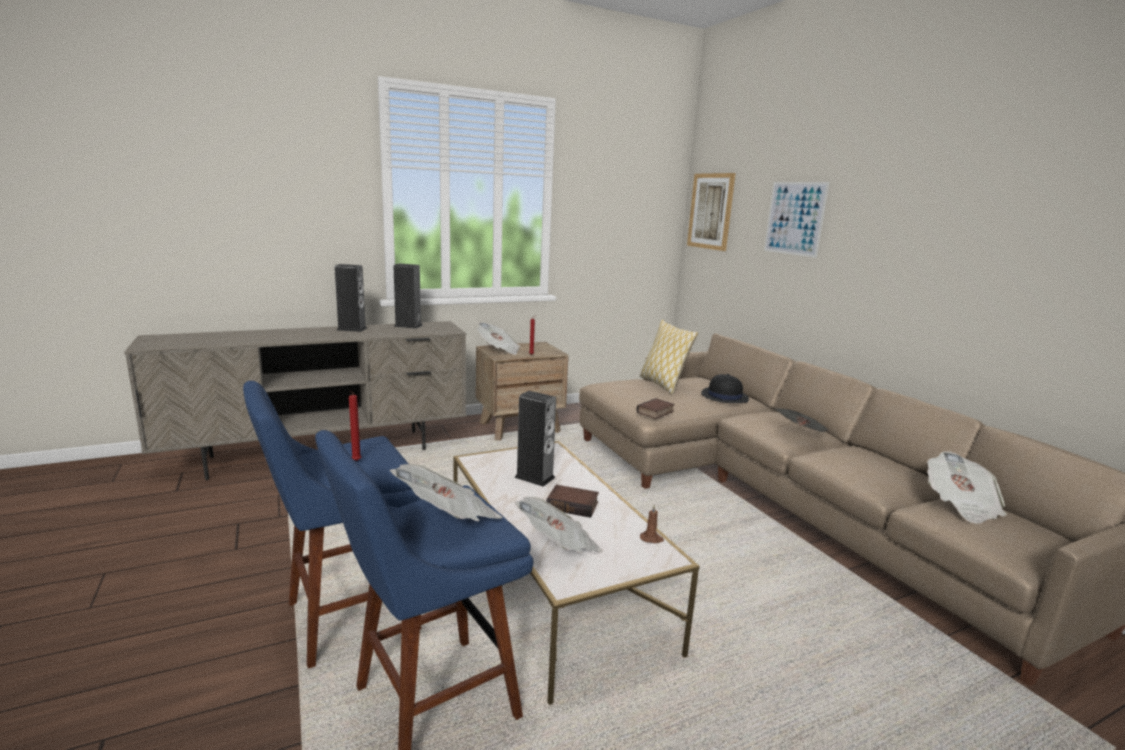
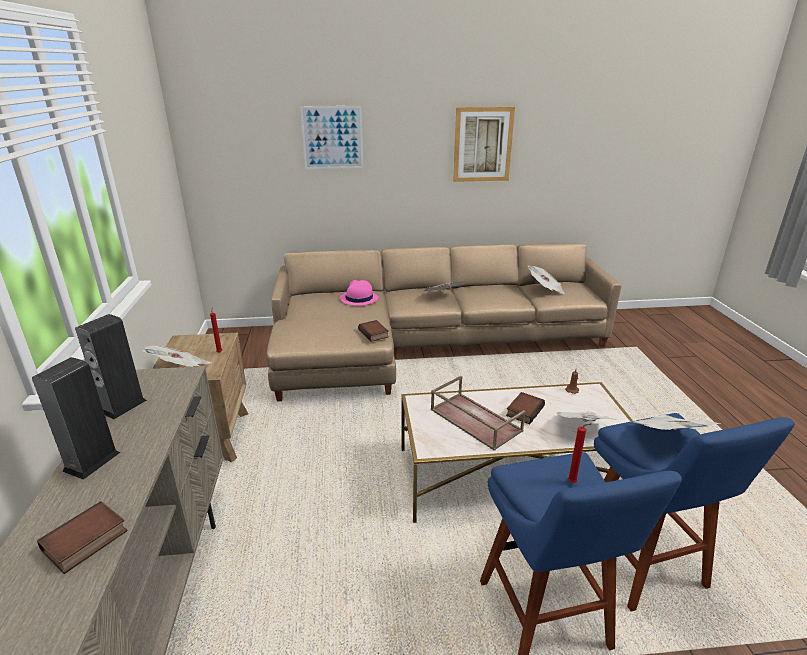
camera: 70 degrees left, 10 degrees up
(286, 337) = (85, 542): none -> book
(534, 477) = (474, 420): speaker -> brown tray
(663, 385) = (312, 314): pillow -> none
(710, 211) = (218, 138): picture -> picture (482, 145)
(724, 396) = (358, 298): black hat -> pink hat

